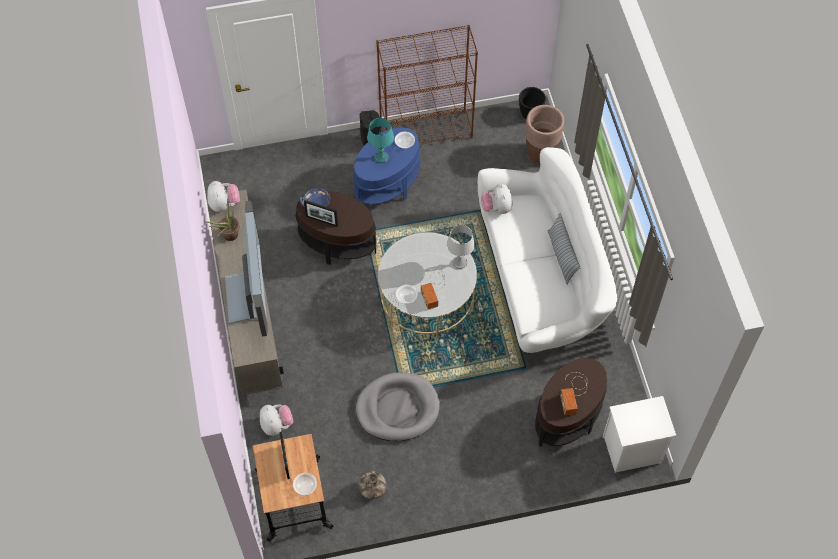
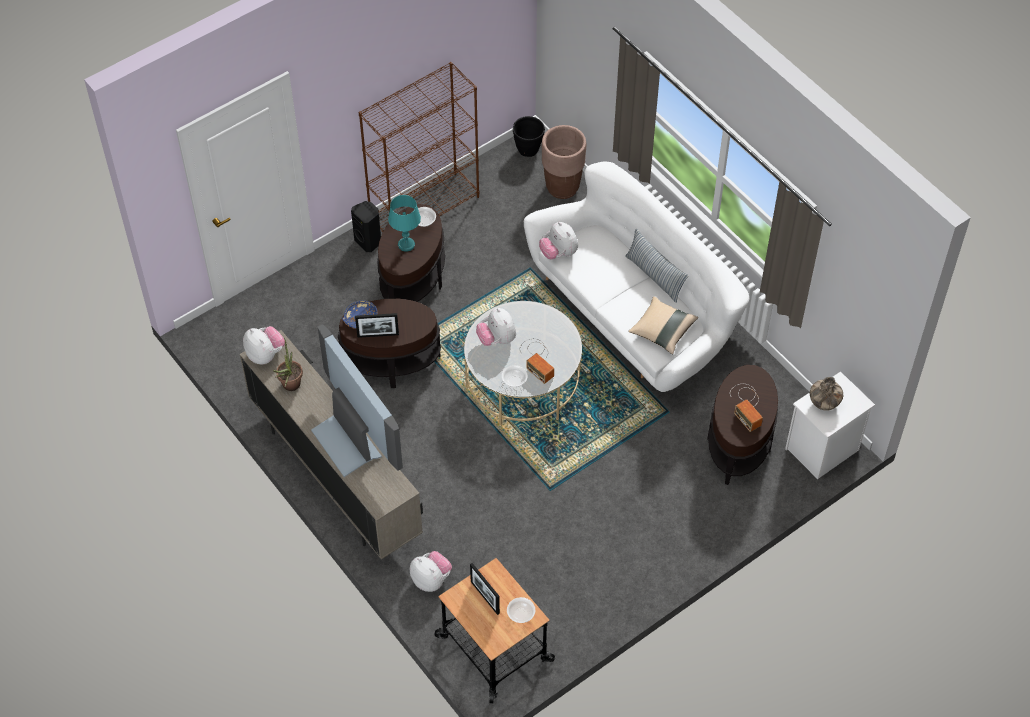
camera: 25 degrees left, 5 degrees down
(373, 490) = (575, 602): vase -> vase (824, 403)
(387, 185) = (412, 280): blue side table -> brown side table
(398, 408) = (555, 508): grey dog bed -> none
(411, 259) = (497, 339): none -> plush toy
(460, 263) = (552, 323): grey table lamp -> none
(543, 303) = (662, 331): none -> beige pillow

